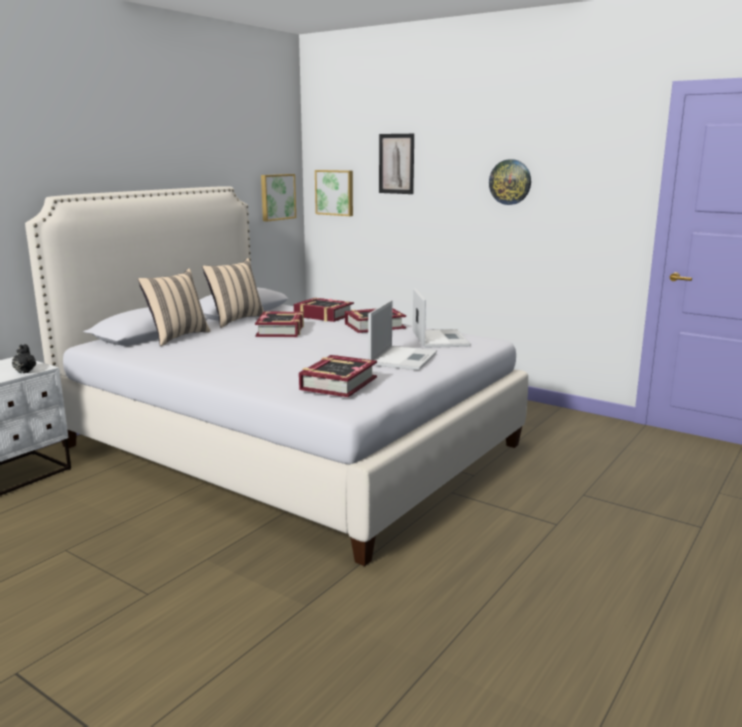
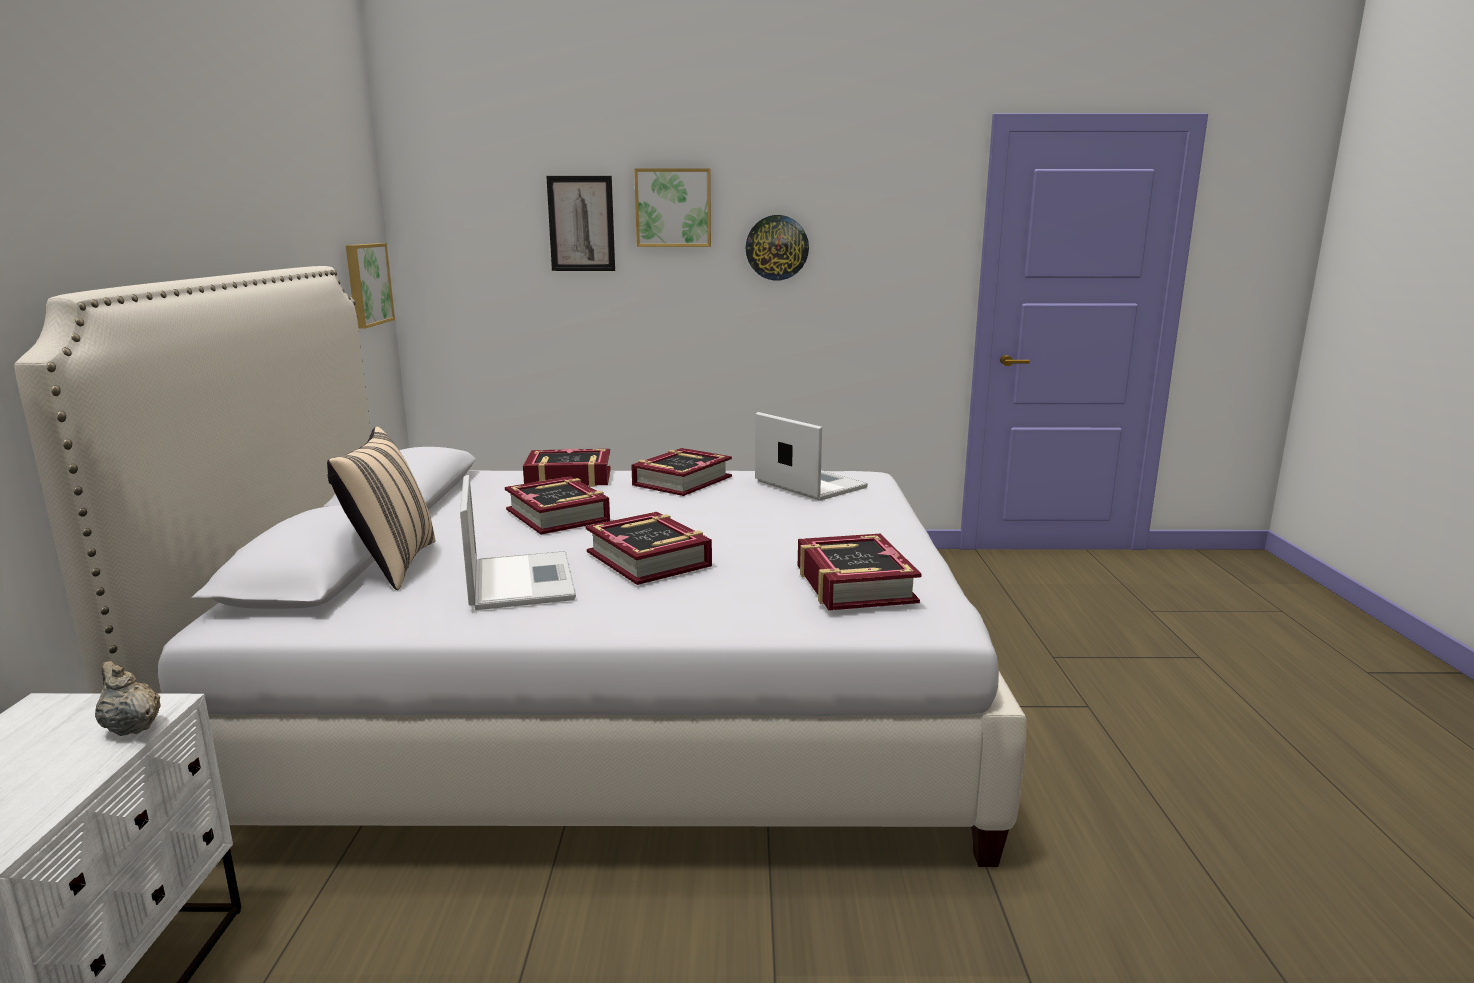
camera: 35 degrees left, 0 degrees up
(25, 371) = (131, 727): black teapot -> beige teapot
(235, 320) = (436, 512): beige pillow -> none
(275, 355) = (649, 559): none -> book
(335, 192) = (462, 273): picture -> picture (673, 208)
(403, 358) = (832, 522): laptop -> laptop (520, 580)

